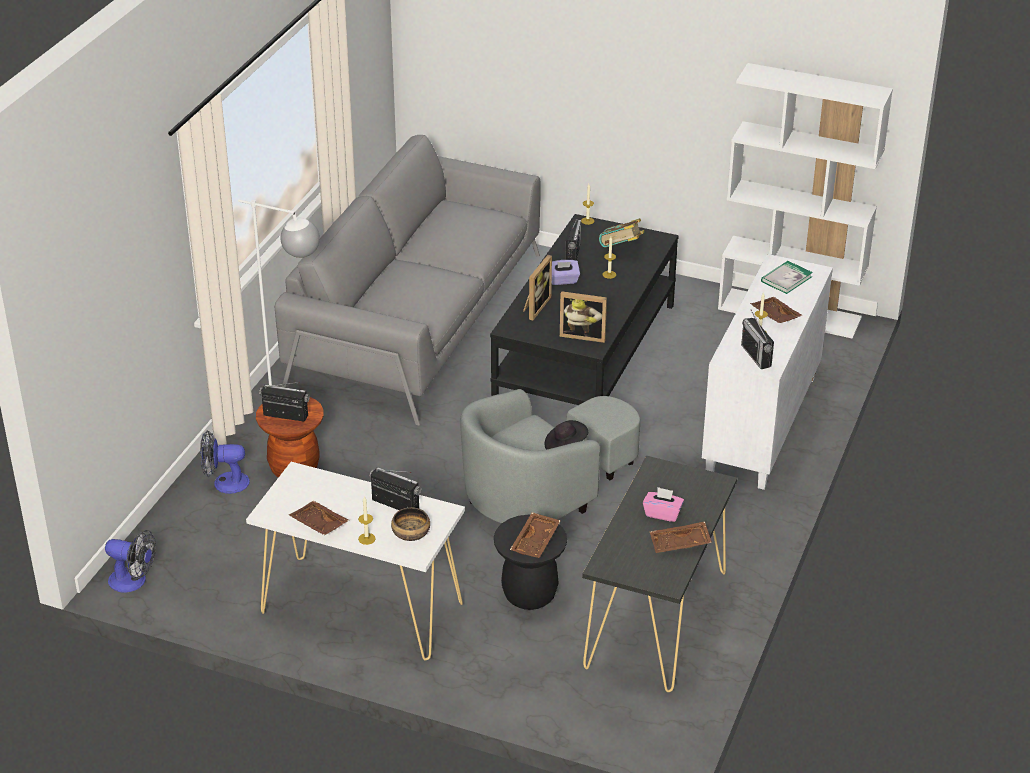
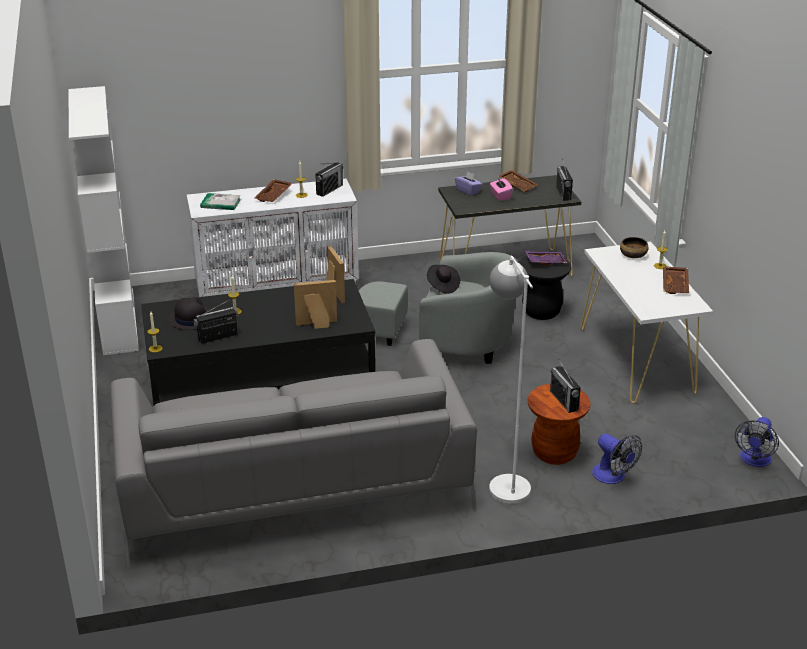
camera: 125 degrees left, 5 degrees down
(133, 581) = (754, 460): fan -> fan turned 135 degrees counterclockwise
(395, 504) = (618, 269): radio -> radio (563, 193)
(536, 541) = (545, 261): brown tray -> purple tray
(563, 280) = (265, 327): purple tissue box -> purple tissue box (468, 191)
(621, 250) = (191, 318): book -> black hat

